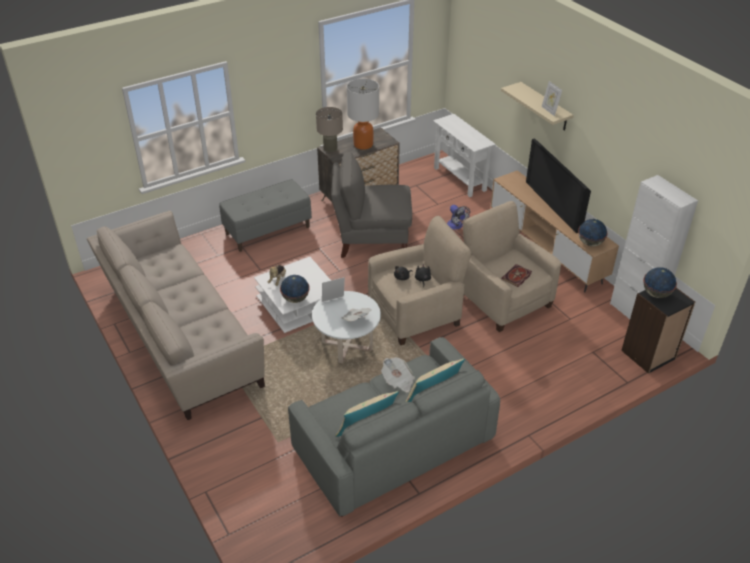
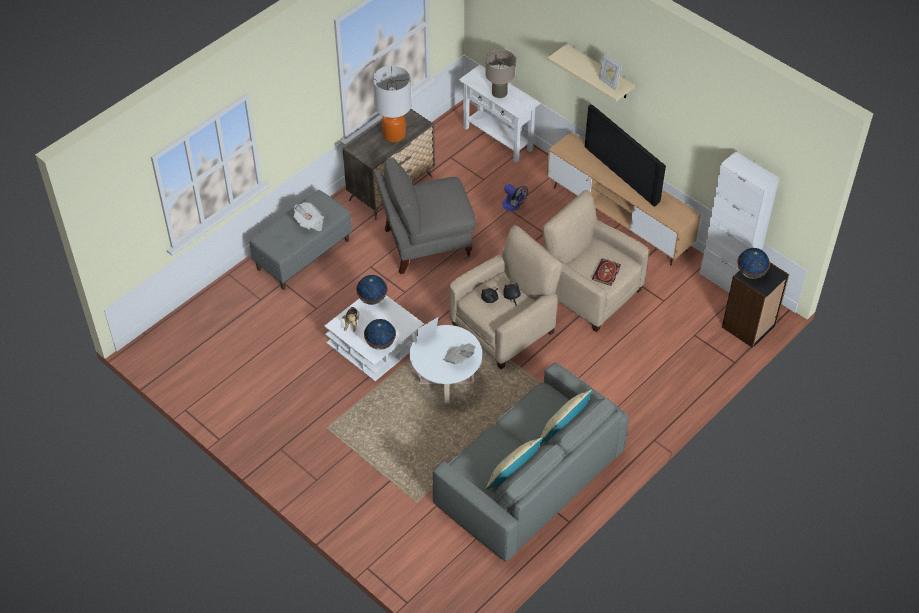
camera: 15 degrees left, 10 degrees up
(179, 338) = (265, 411): beige sofa -> none
(330, 148) = (358, 147): beige table lamp -> beige table lamp (499, 92)
(398, 381) = (524, 418): newspaper -> newspaper (310, 223)
(590, 243) = (671, 217): globe -> globe (372, 299)

